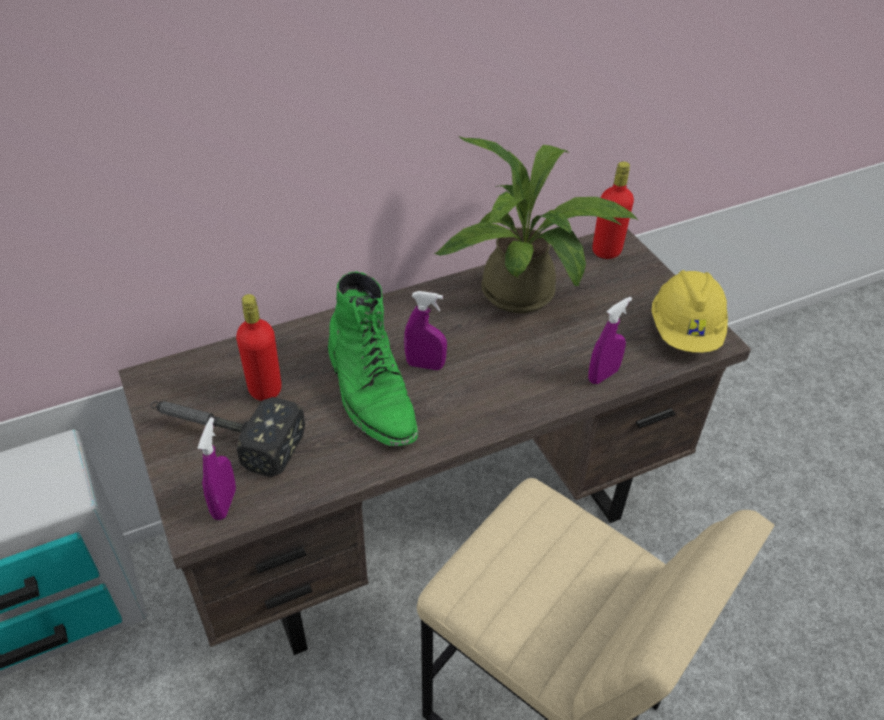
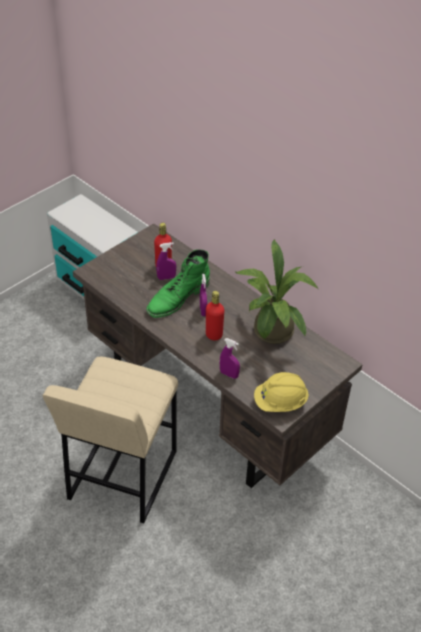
camera: 70 degrees right, 0 degrees up
(223, 435) = (133, 263): hammer -> none
(224, 503) = (101, 275): purple spray bottle -> purple spray bottle (166, 277)
(606, 251) = (331, 360): red bottle -> red bottle (214, 335)

